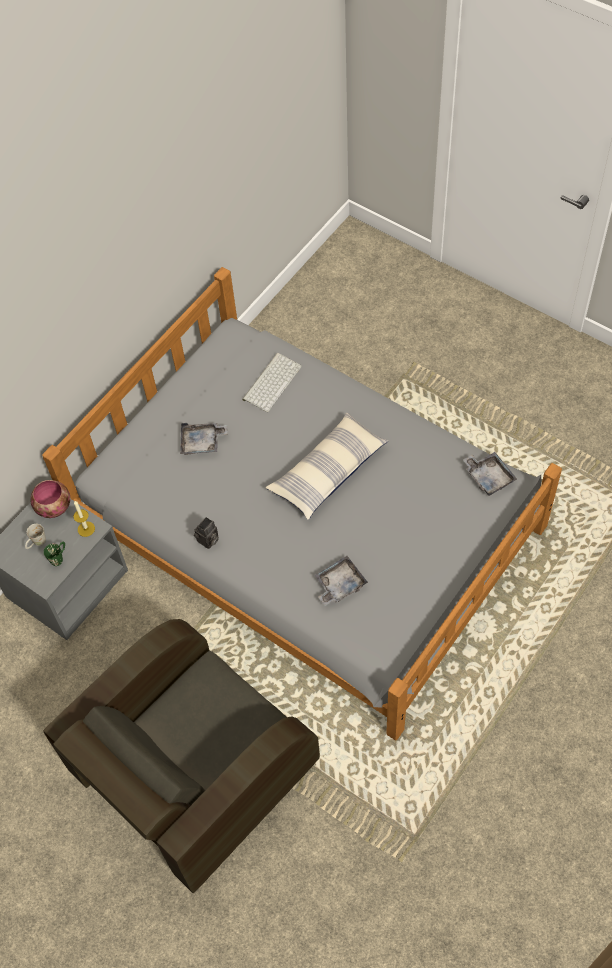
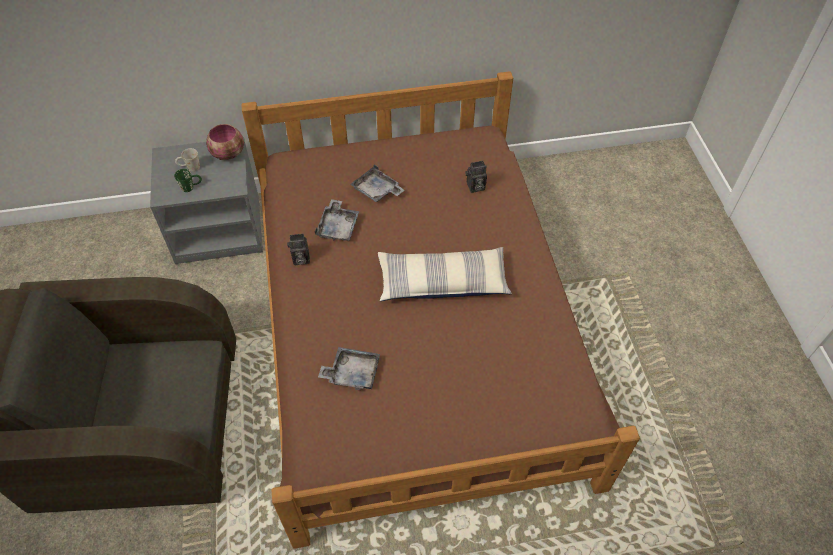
camera: 40 degrees right, 5 degrees down
(86, 529) = (229, 183): candle -> none
(271, 381) = (475, 187): keyboard -> camera
(309, 526) = (415, 325): grey bed -> brown bed
(488, 477) = (572, 394): grey tray -> grey tray (338, 227)

